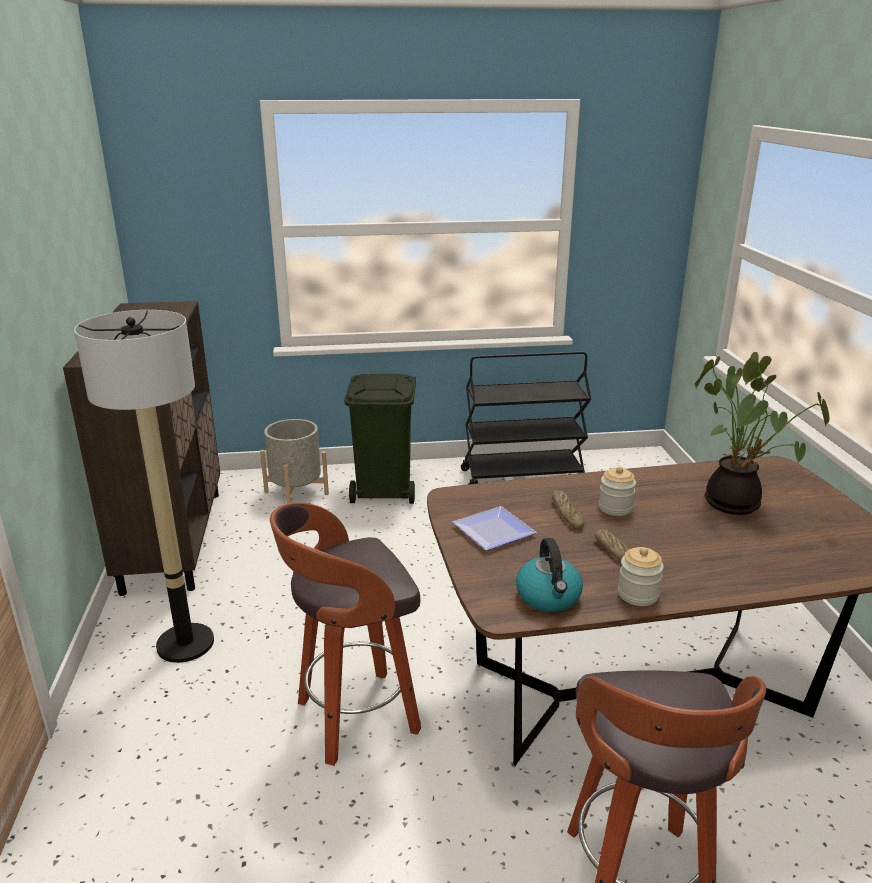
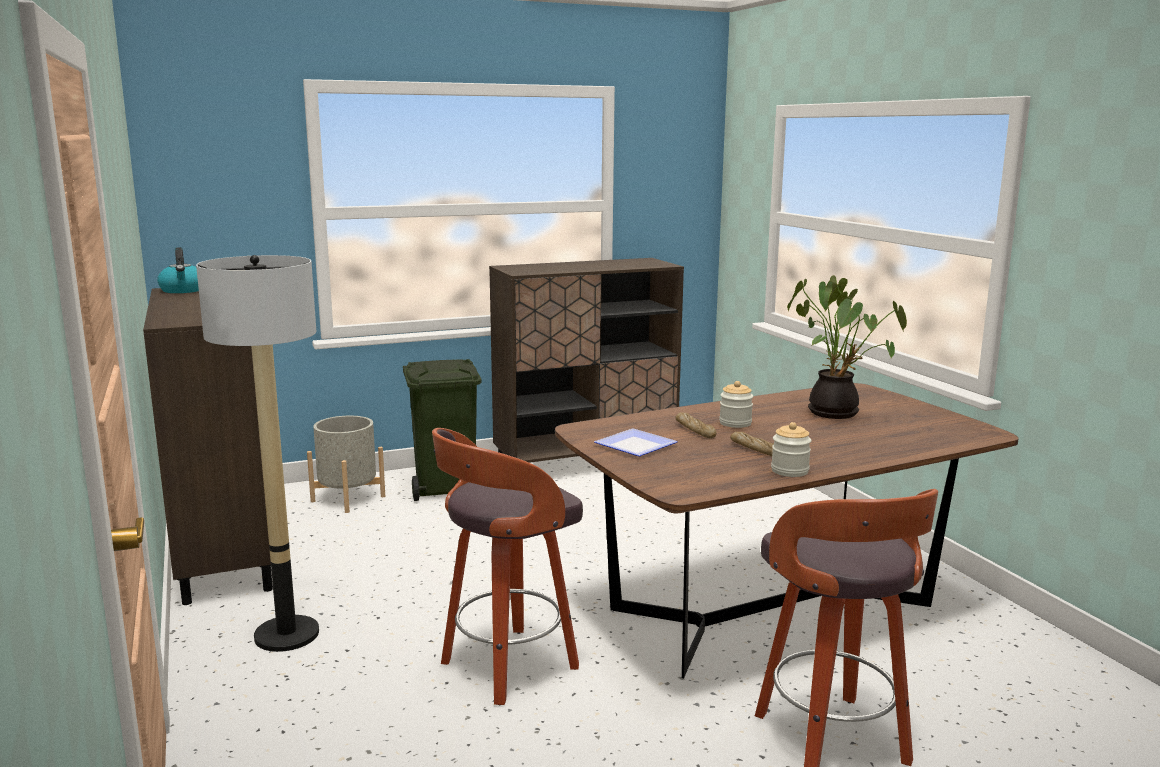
camera: 15 degrees left, 10 degrees down
(522, 476) = (586, 463): black cart -> brown cabinet
(549, 597) = (714, 479): kettle -> kettle (183, 290)

